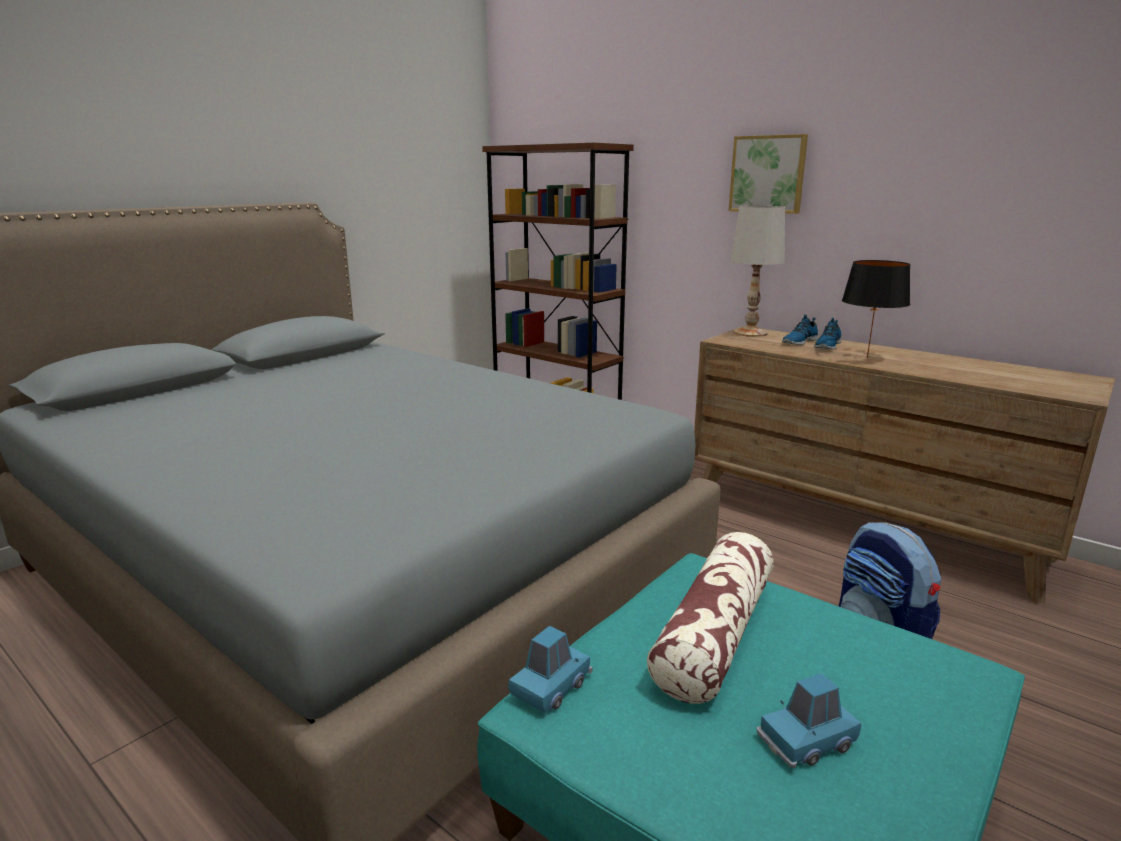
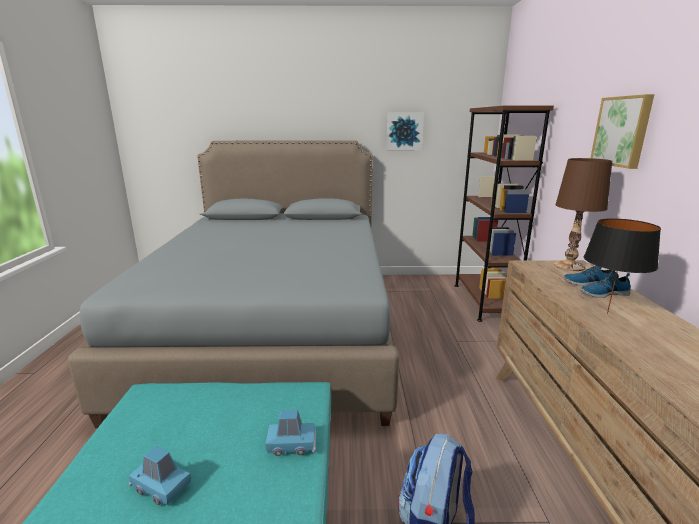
camera: 50 degrees right, 0 degrees up
(376, 184) = (404, 131): none -> picture
(551, 686) = (162, 389): blue toy car -> blue toy car (292, 444)
(714, 633) = (242, 419): pillow -> none
(751, 333) = (569, 266): white table lamp -> brown table lamp

